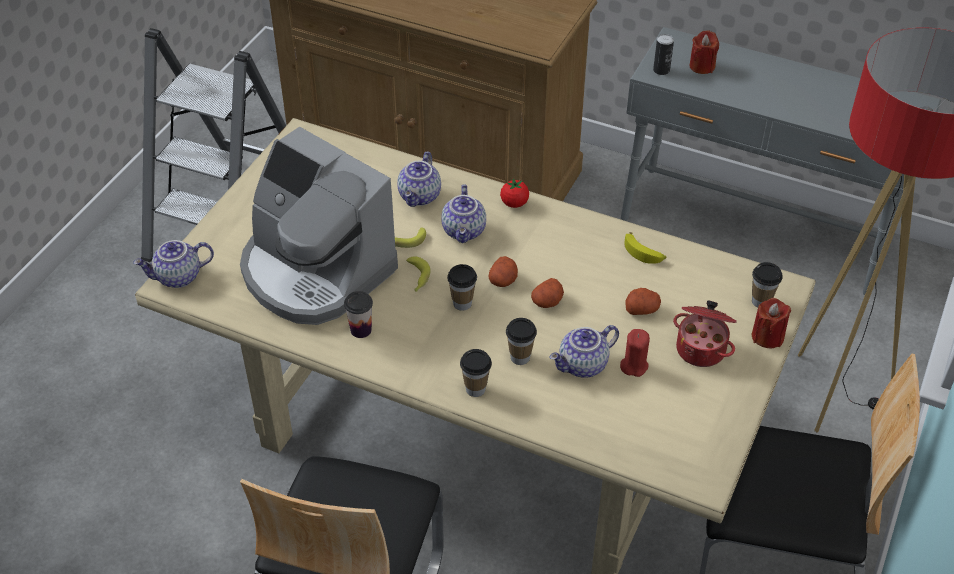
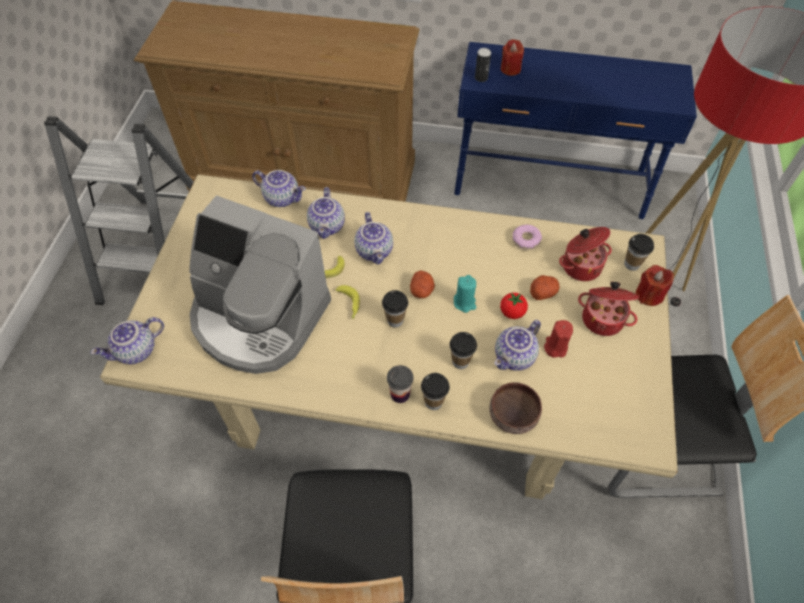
camera: 15 degrees left, 10 degrees up
(361, 330) = (316, 366): cup -> cup (400, 394)
(380, 158) = (283, 198): none -> teapot
(514, 203) = (407, 217): tomato -> tomato (512, 312)
(547, 302) = (464, 302): potato -> turquoise candle
(559, 418) = (512, 413): none -> brown bowl
(644, 253) = (526, 240): banana -> donut
(698, 291) = (580, 265): none -> cooking pot
(753, 231) = (549, 185): grey console table -> blue console table

